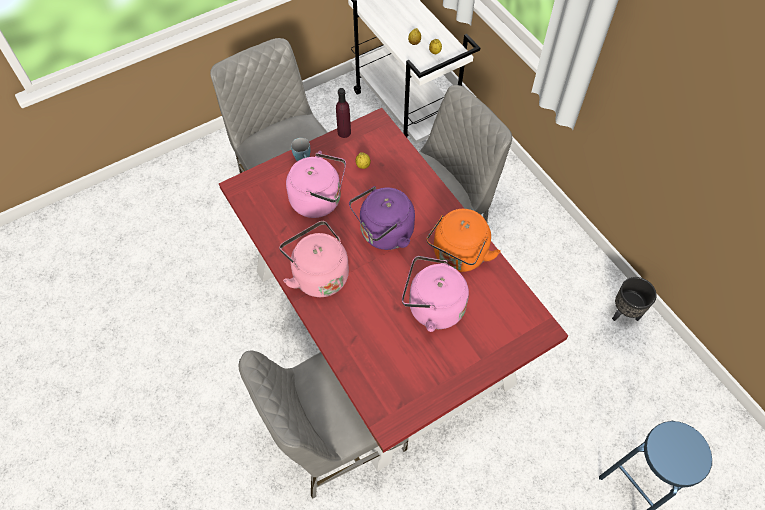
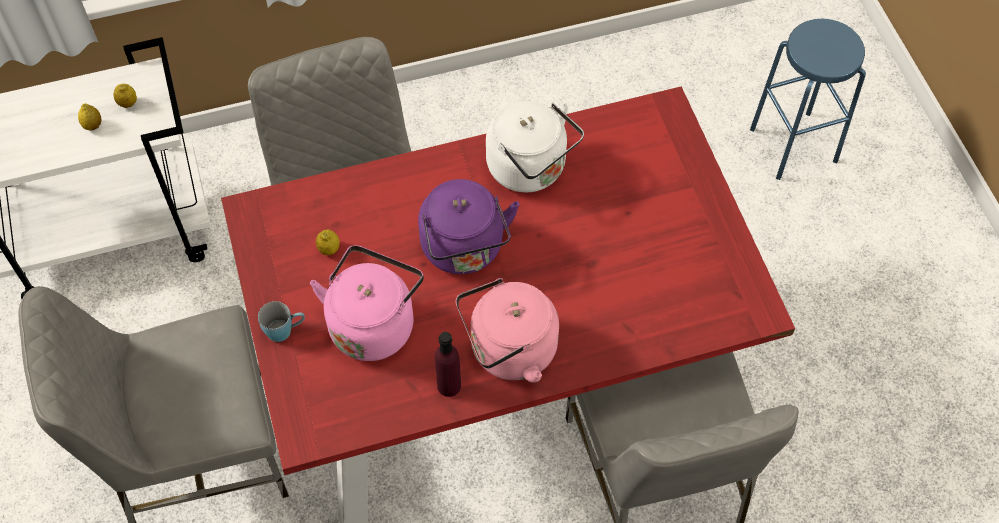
camera: 75 degrees left, 0 degrees up
(344, 132) = (251, 261): purple bottle -> purple bottle (449, 385)
(432, 307) = (603, 221): pink kettle -> none
(458, 256) = (531, 169): orange kettle -> white kettle
(625, 313) = (569, 76): black planter -> none

